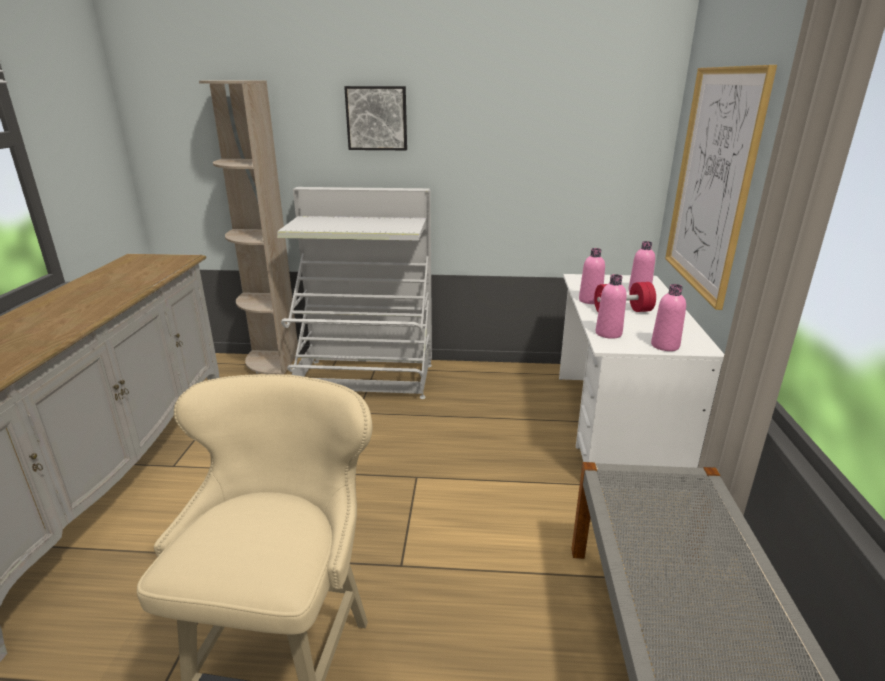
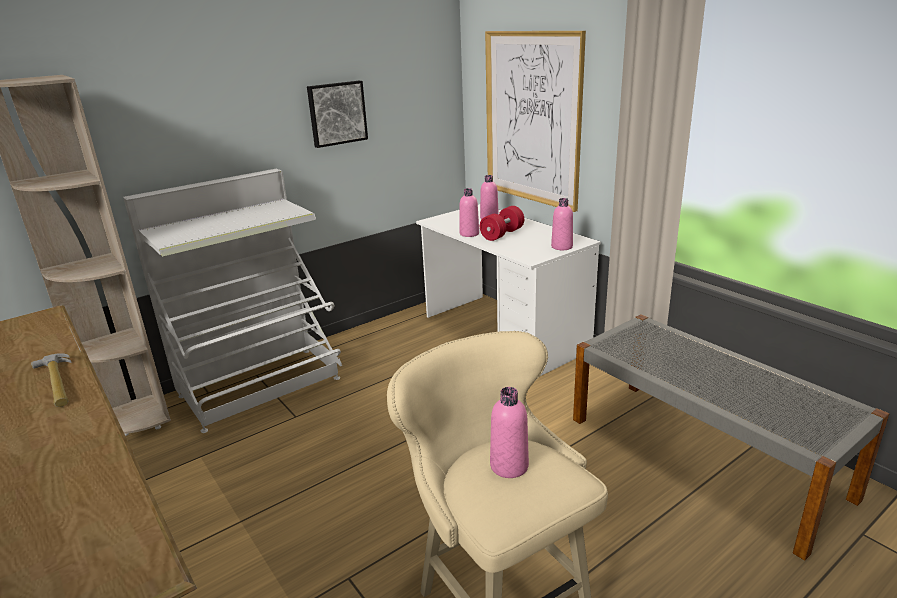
camera: 40 degrees left, 0 degrees up
(105, 300) = (56, 383): none -> hammer
(377, 118) = (205, 103): picture -> picture (337, 113)
(608, 333) = (519, 251): pink bottle -> pink bottle (509, 466)

